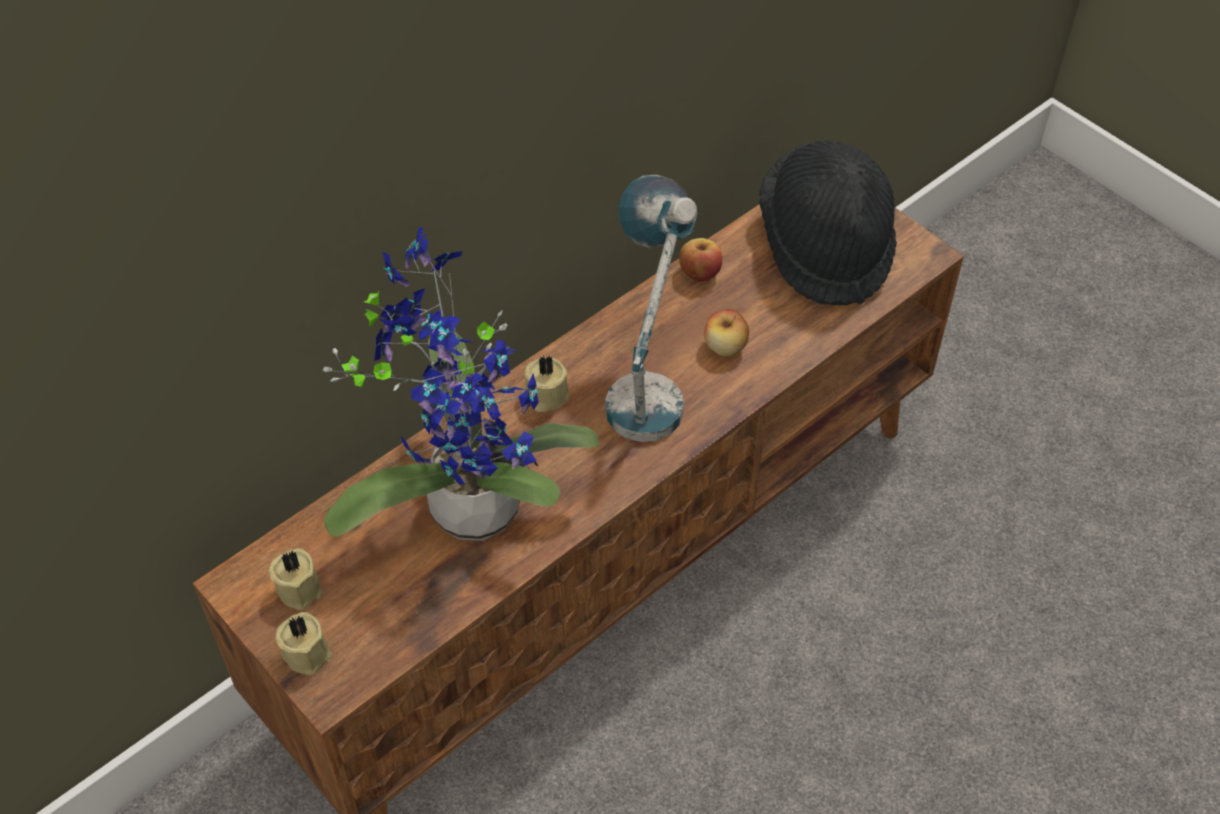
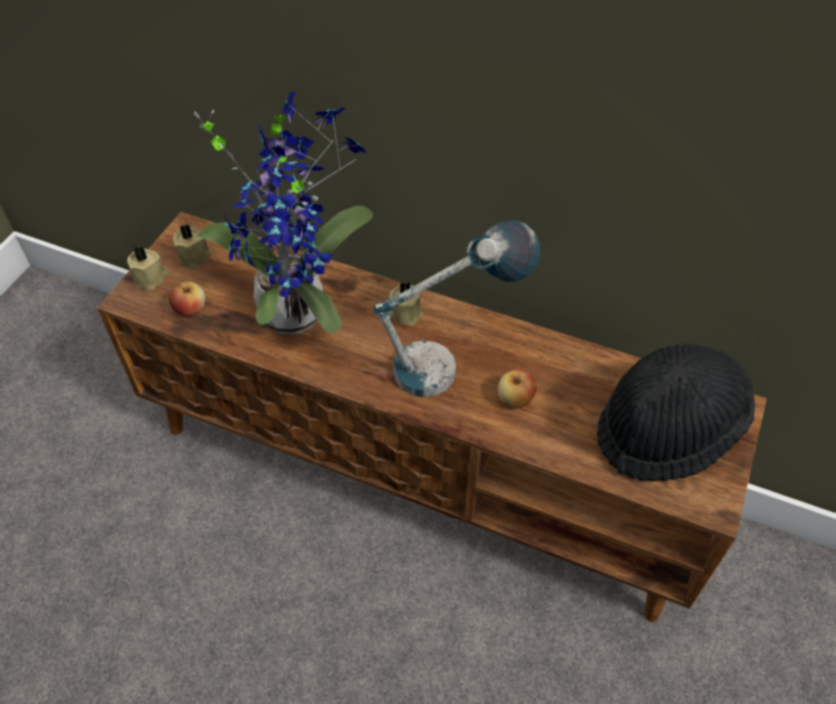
camera: 65 degrees right, 0 degrees up
(699, 273) = (577, 357): apple -> apple (190, 309)

